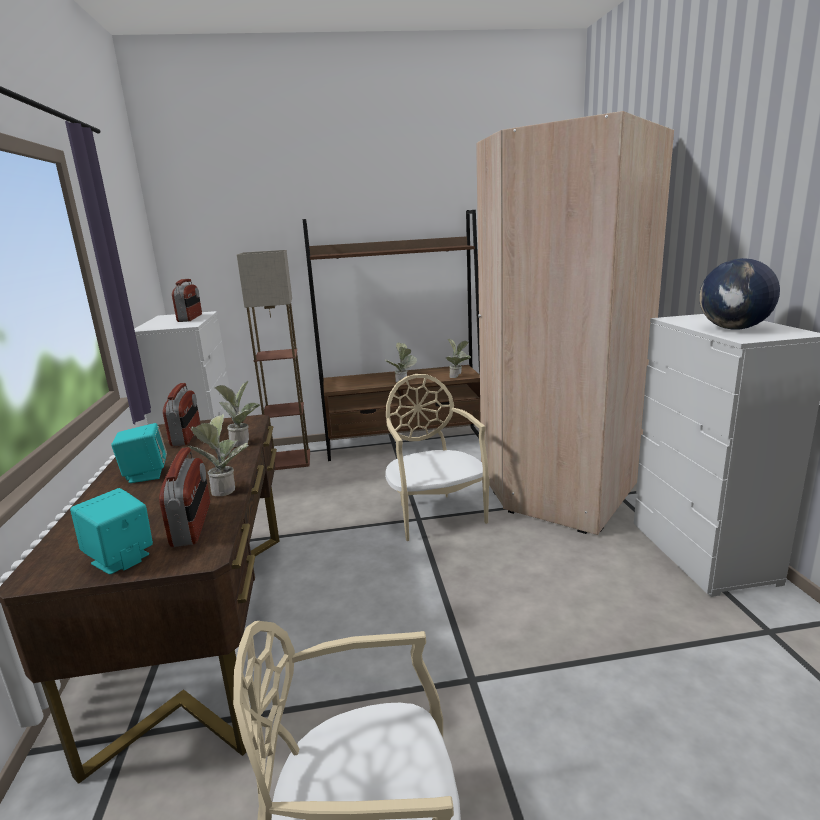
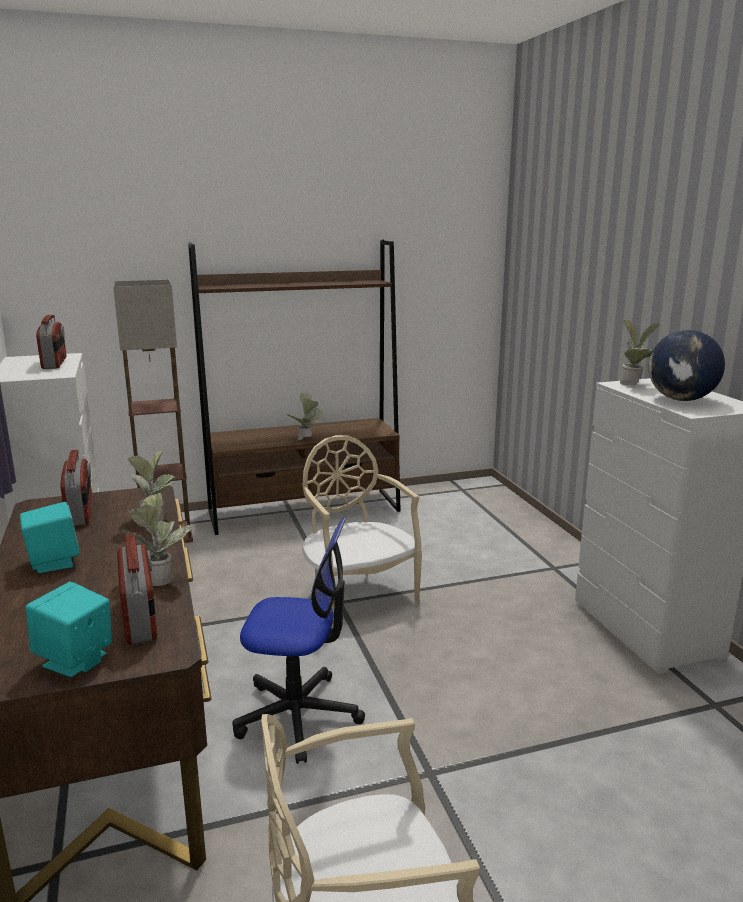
camera: 10 degrees left, 0 degrees up
(363, 617) = (298, 716): none -> office chair
(458, 377) = (371, 434): potted plant -> potted plant (635, 384)
(556, 484) = (487, 558): beige wardrobe -> none

